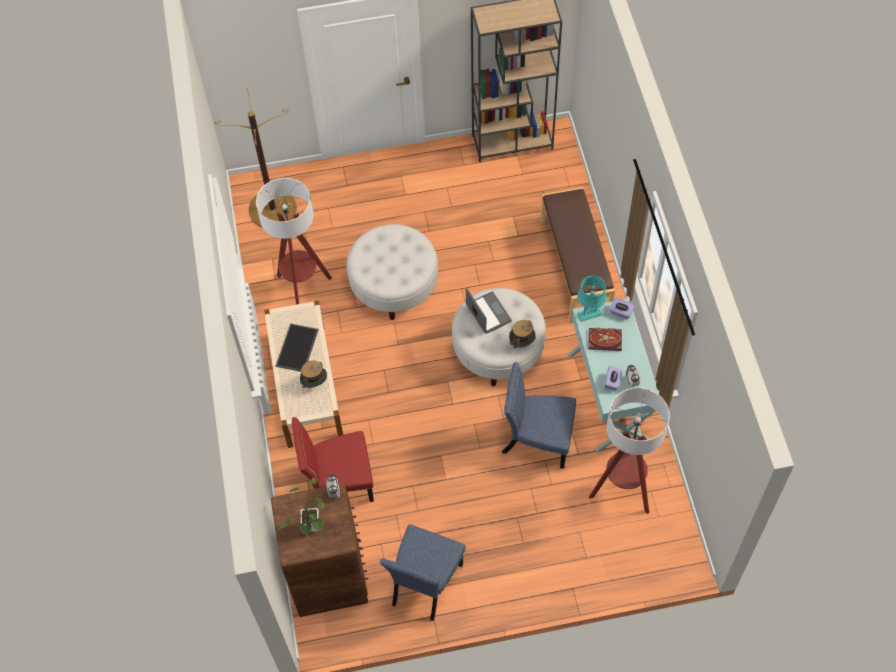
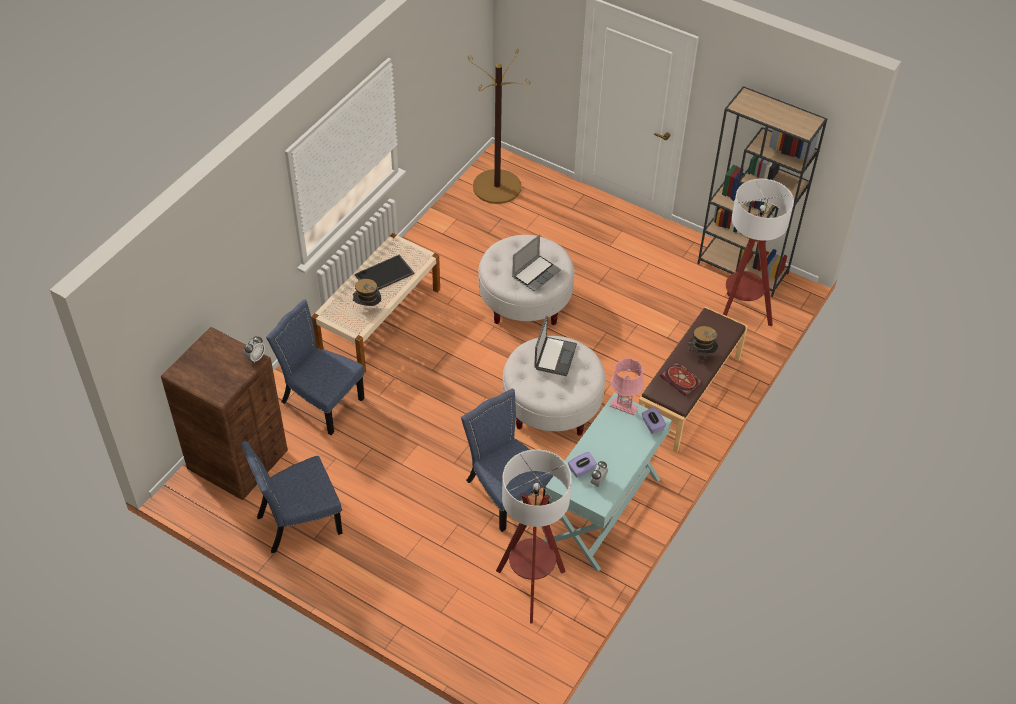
camera: 40 degrees right, 10 degrees down
(302, 290) = (453, 255): floor lamp -> floor lamp (738, 317)
(311, 529) = (209, 369): potted plant -> none
(339, 483) = (322, 403): red chair -> blue chair
(405, 259) = (536, 273): none -> laptop
(522, 343) = (556, 398): hat -> hat (701, 354)
(589, 314) = (623, 406): turquoise table lamp -> pink table lamp
(605, 339) = (614, 435): book -> book (682, 380)

